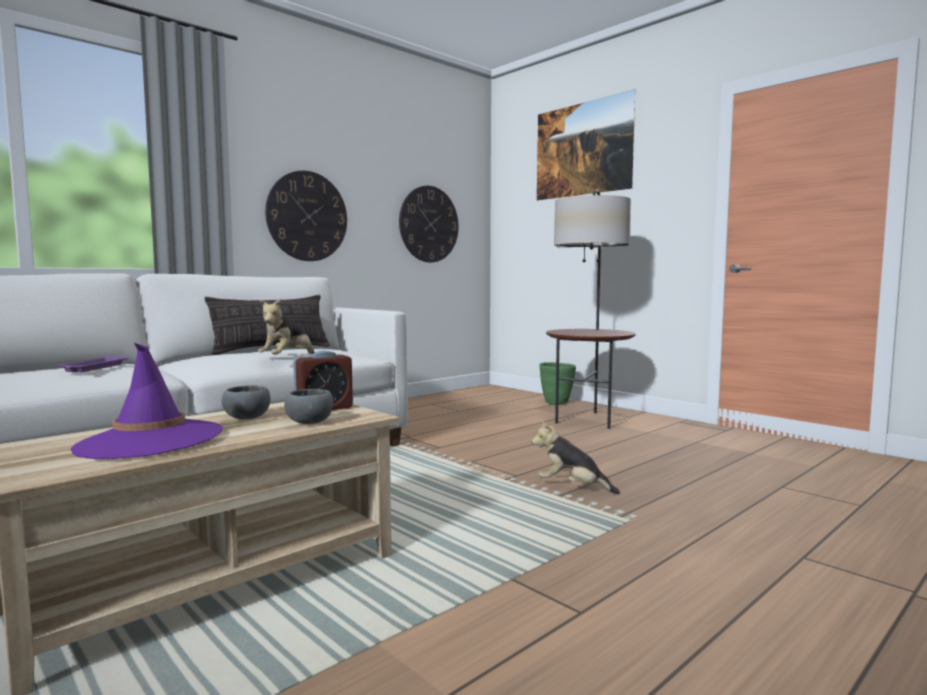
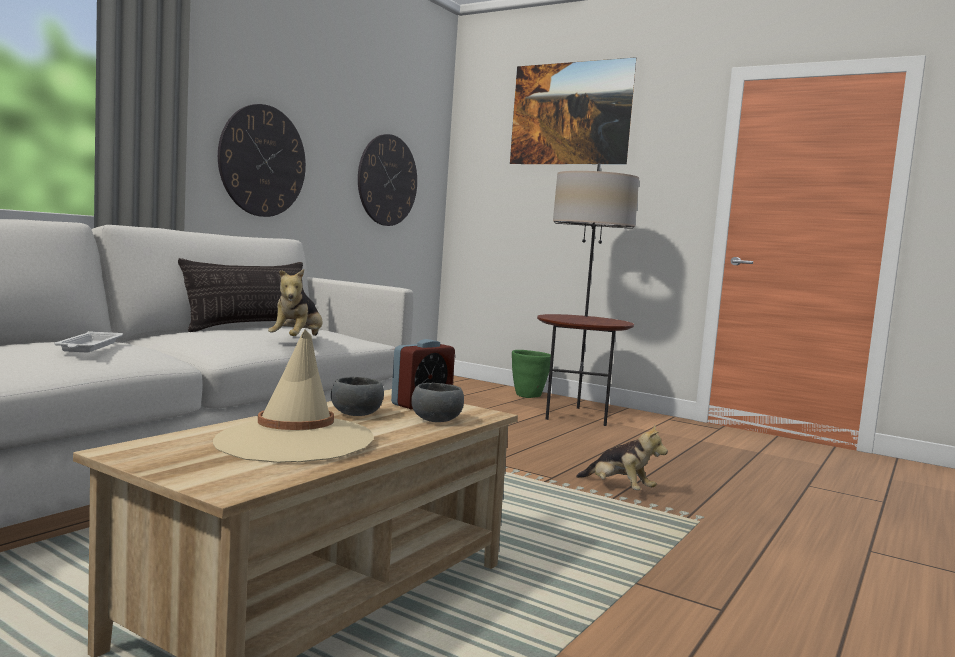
camera: 15 degrees left, 0 degrees up
(94, 368) = (89, 347): purple tray -> white tray
(150, 441) = (294, 441): purple hat -> beige hat
(572, 487) = (619, 489): plush toy -> plush toy turned 150 degrees counterclockwise

